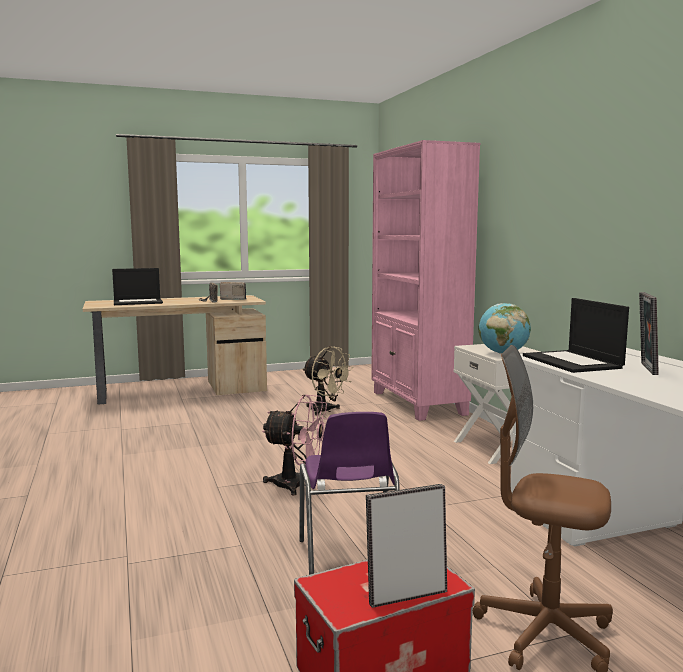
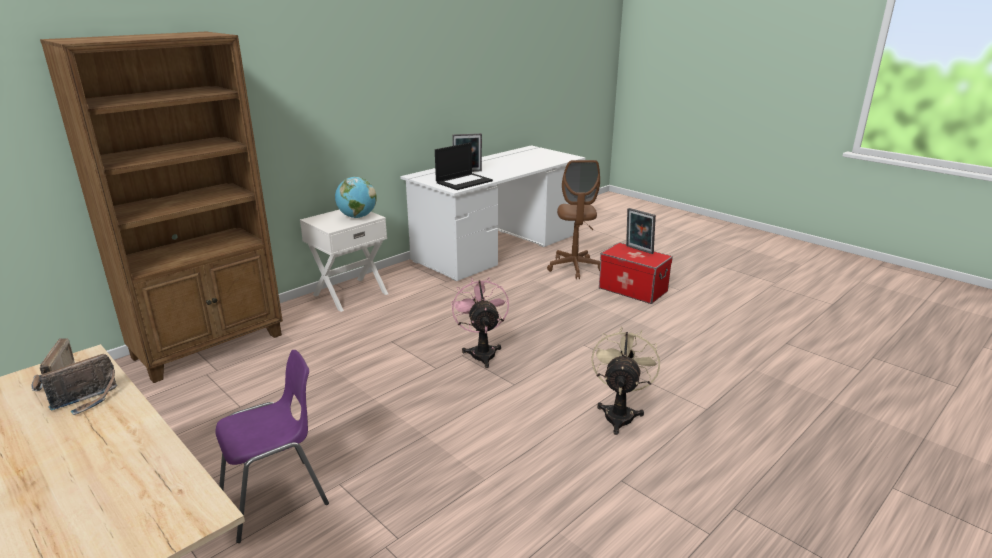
camera: 115 degrees left, 15 degrees up
(138, 302) = (102, 488): laptop -> none
(325, 411) = (255, 395): beige fan -> beige fan (619, 413)
(348, 563) = (567, 311): purple chair -> purple chair (277, 498)
(417, 403) = (210, 346): pink bookcase -> brown bookcase

